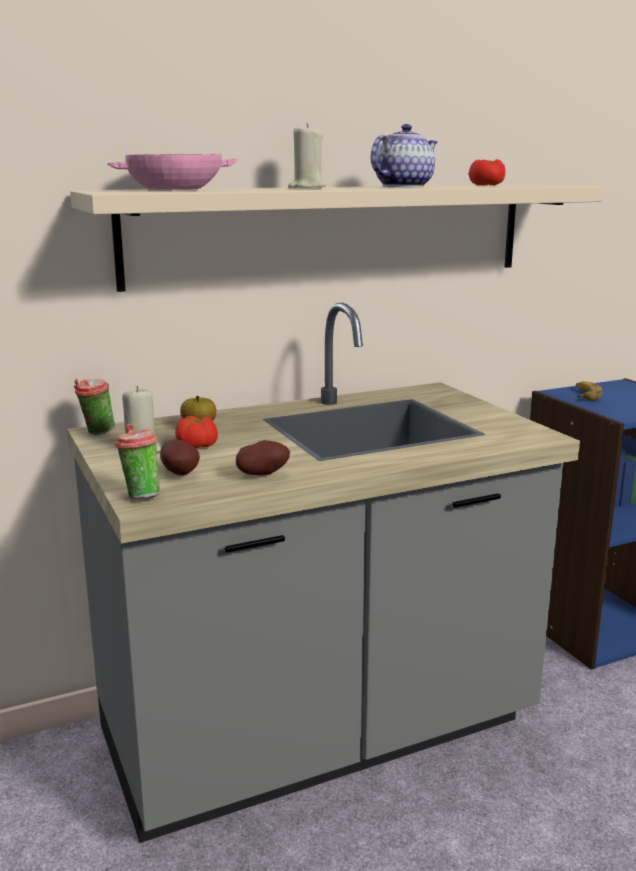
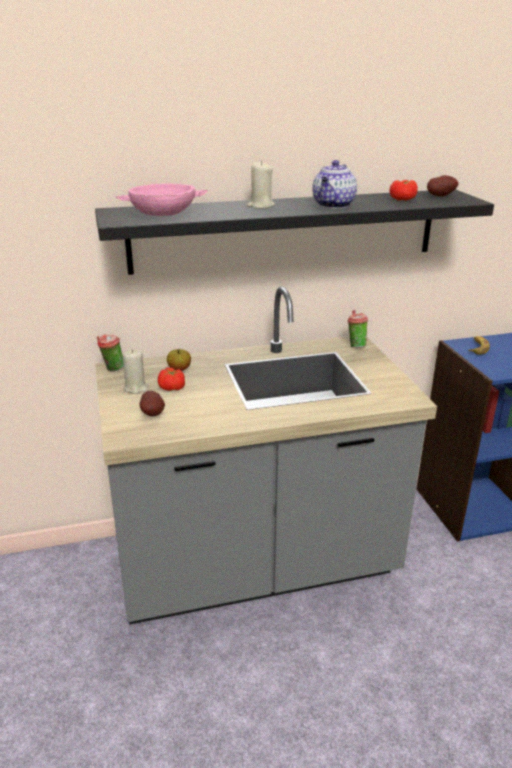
camera: 10 degrees right, 10 degrees up
(140, 495) = (122, 432): cup -> cup (355, 346)
(262, 475) = (204, 420): potato -> potato (440, 196)
(333, 233) = (286, 230): beige shelf -> black shelf
(404, 187) = (333, 205): teapot -> teapot turned 150 degrees clockwise

